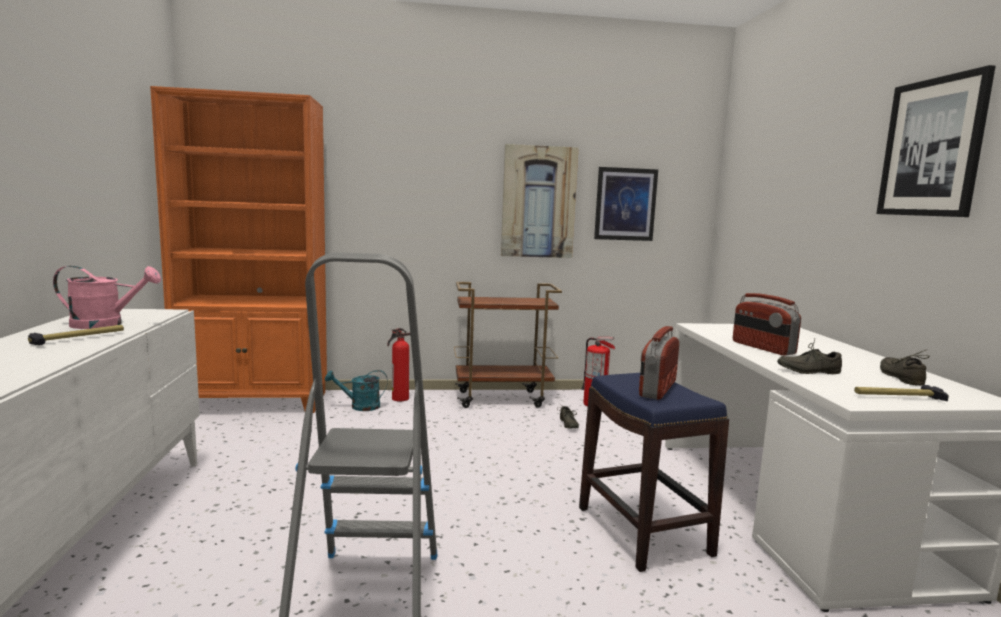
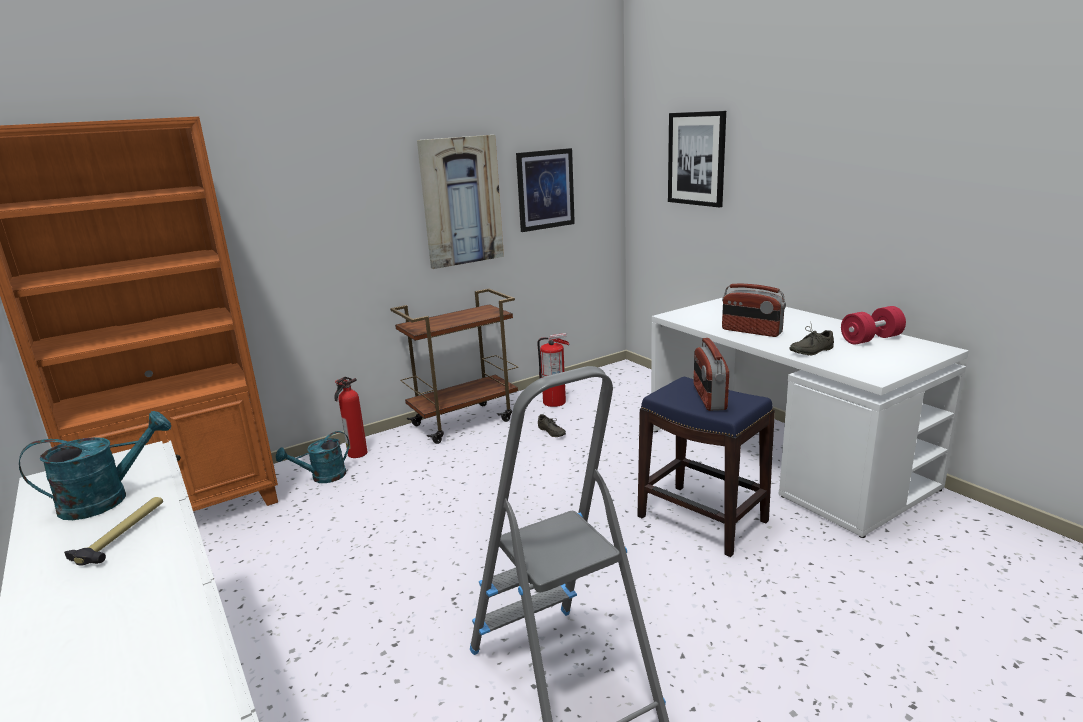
camera: 25 degrees left, 10 degrees up
(106, 324) = (107, 499): pink watering can -> turquoise watering can
(898, 397) = (892, 363): hammer -> none
(903, 377) = (871, 339): grey shoe -> red dumbbell
(932, 148) = (867, 141): picture -> picture (696, 159)

